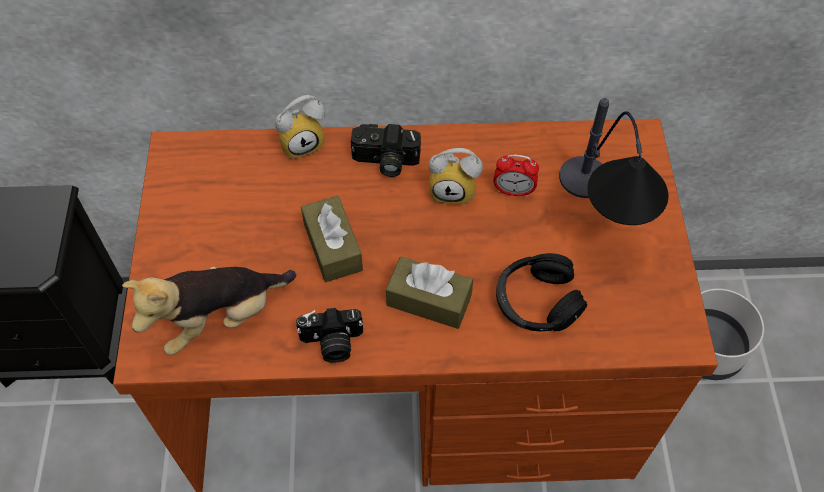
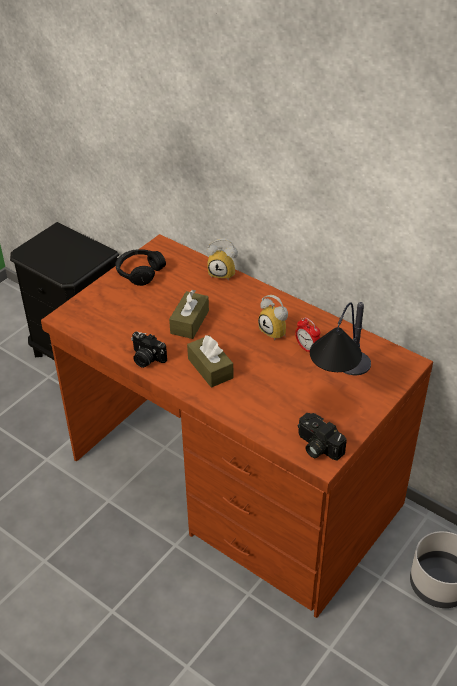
camera: 40 degrees right, 15 degrees down
(220, 318) = (109, 321): plush toy -> none
(385, 161) = (255, 301): camera -> camera (317, 446)
(536, 301) = (263, 400): black headphones -> black headphones (139, 272)

